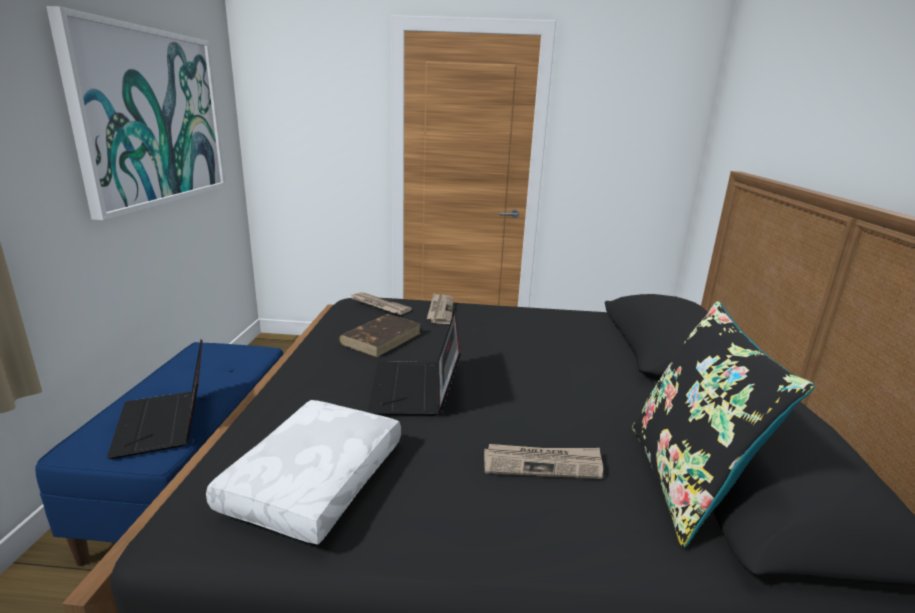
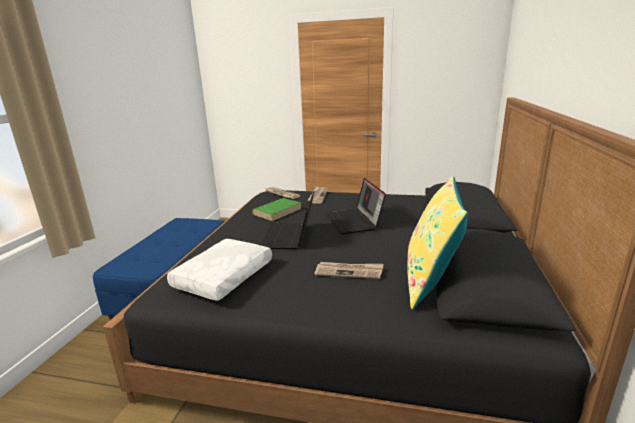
camera: 10 degrees right, 0 degrees up
(152, 118) = (151, 89): picture -> none
(166, 424) = (157, 257): laptop -> laptop (354, 222)
(381, 338) = (277, 211): brown book -> green book
(685, 481) = (430, 281): black pillow -> yellow pillow

